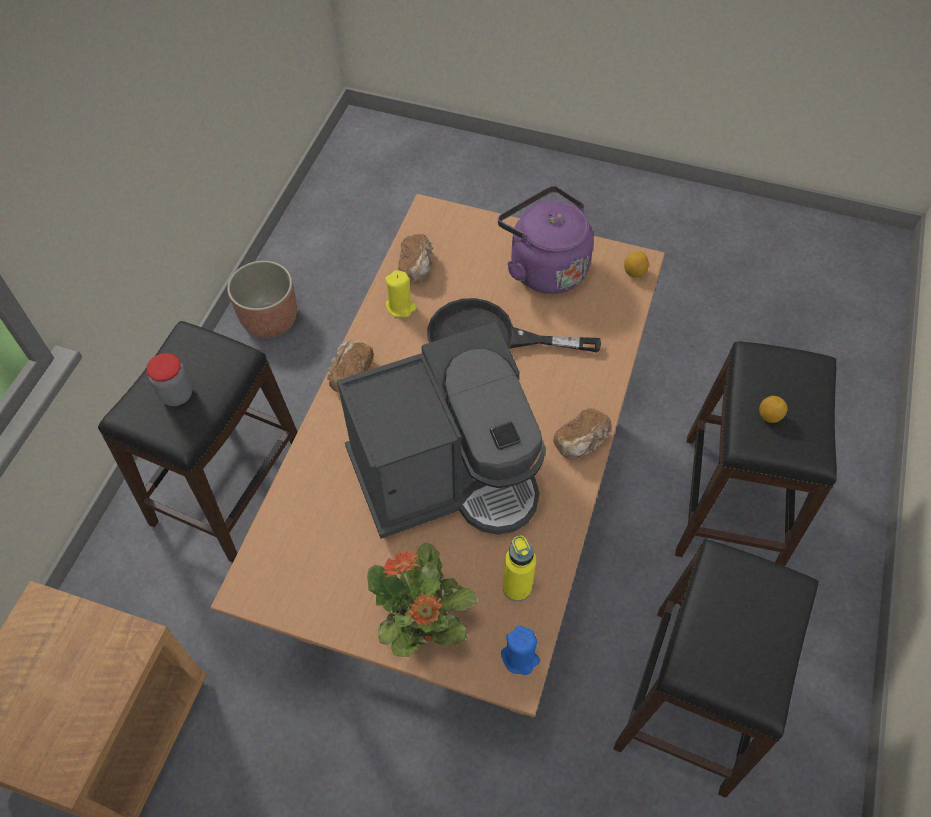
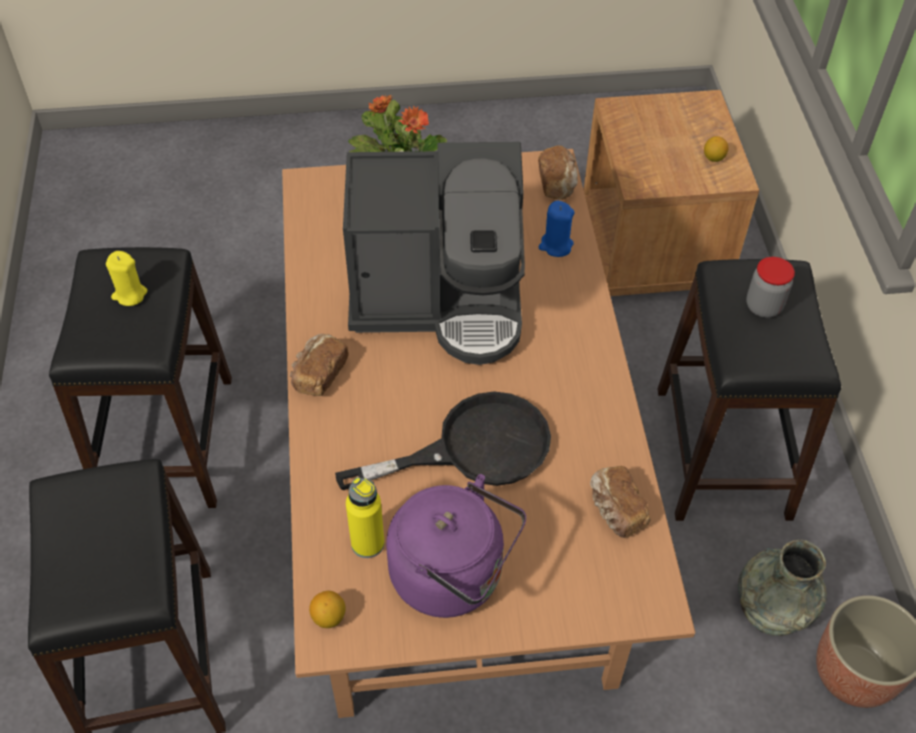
camera: 155 degrees right, 5 degrees down
(284, 373) = (773, 604): none -> grey vase
(350, 374) = (598, 355): bread -> bread (558, 183)
(401, 307) = (598, 450): yellow candle -> yellow candle (129, 294)
(447, 474) = (440, 299): coffee machine -> coffee machine turned 135 degrees counterclockwise
(517, 587) = (331, 237): yellow bottle -> yellow bottle (367, 543)
(520, 657) = (308, 195): blue candle -> blue candle (555, 245)
(769, 416) = (114, 519): lemon -> lemon (713, 158)

